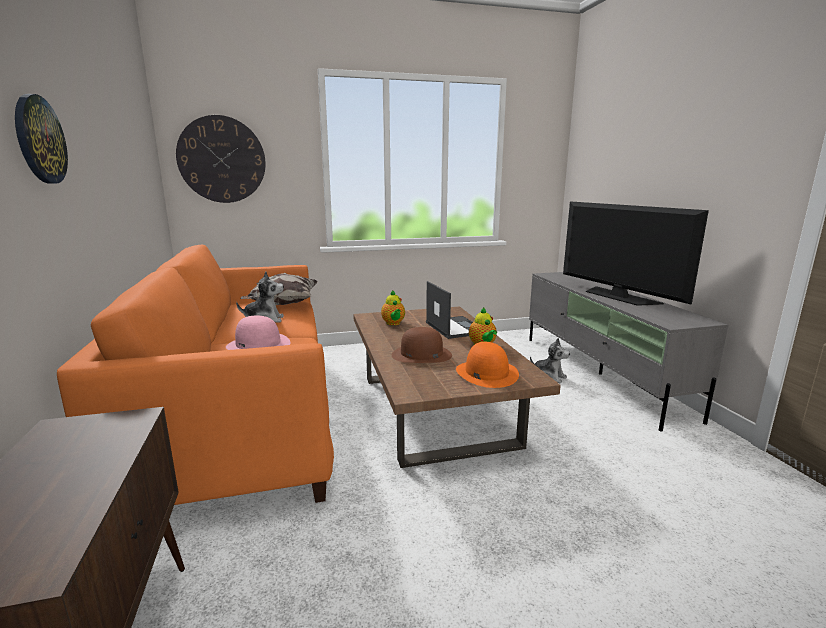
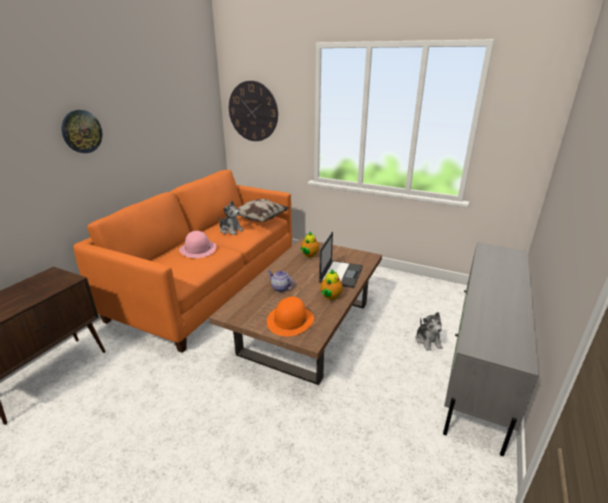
camera: 40 degrees right, 10 degrees up
(421, 355) = (280, 288): brown hat -> teapot
(619, 296) = (498, 297): television -> none

